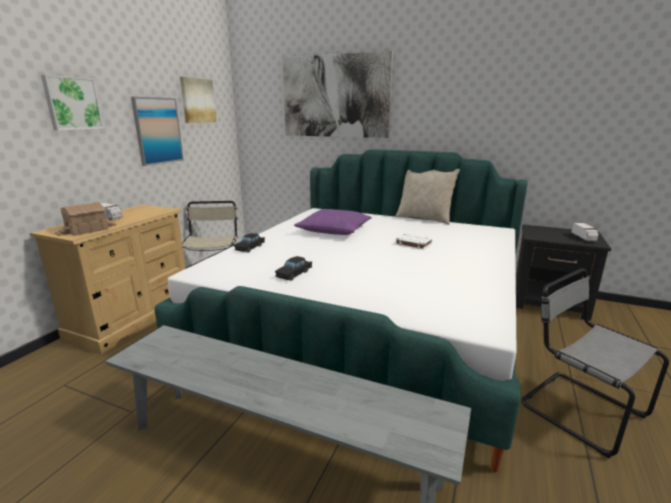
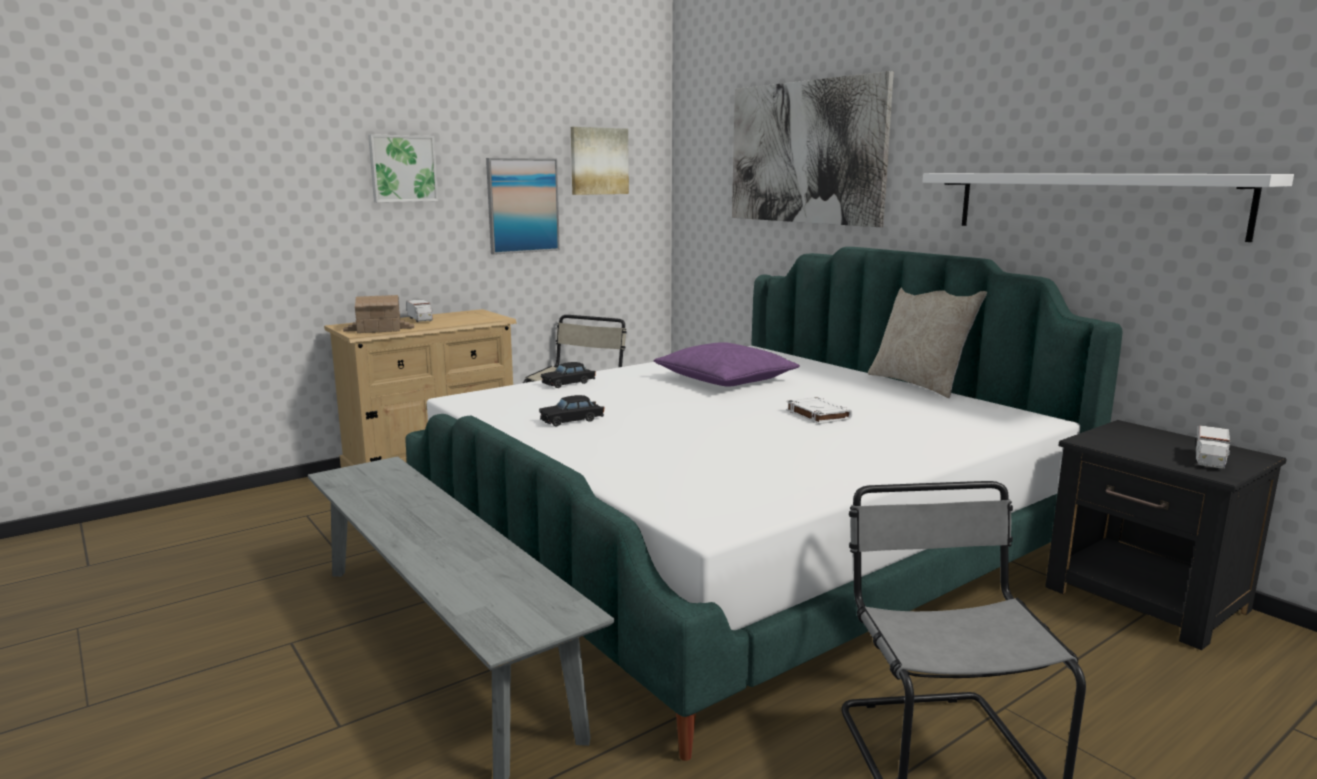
camera: 30 degrees right, 5 degrees down
(509, 122) = (1091, 203): none -> white shelf

